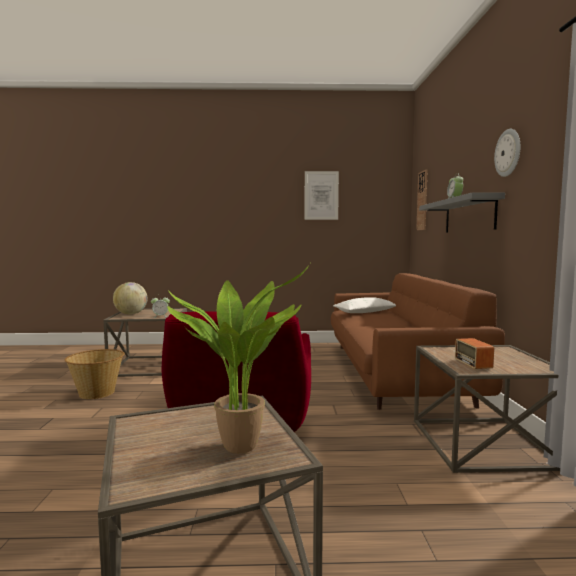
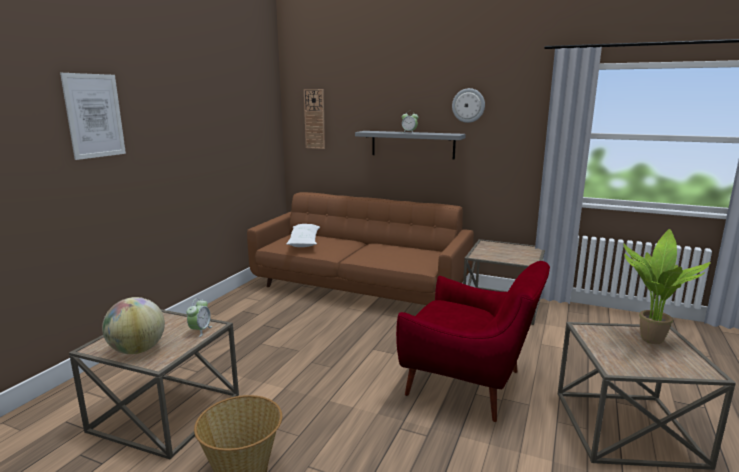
camera: 65 degrees left, 10 degrees up
(321, 195) = (218, 112): picture -> picture (94, 116)
(474, 358) = (504, 254): radio -> none

